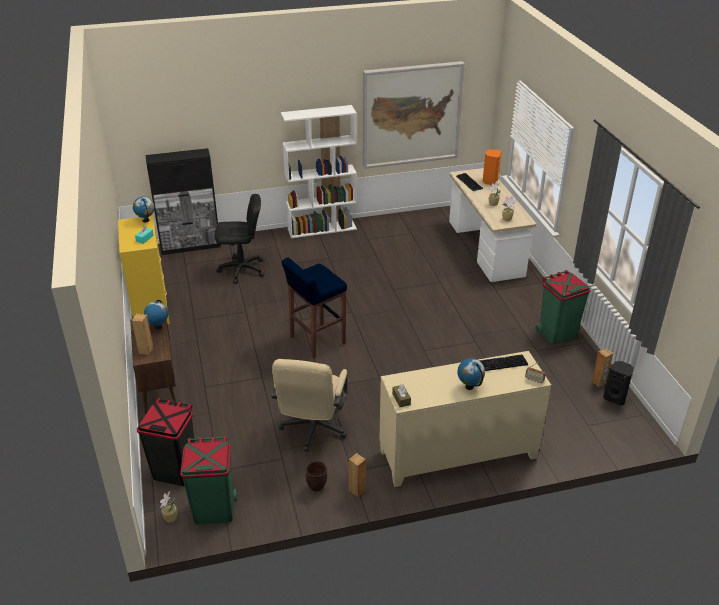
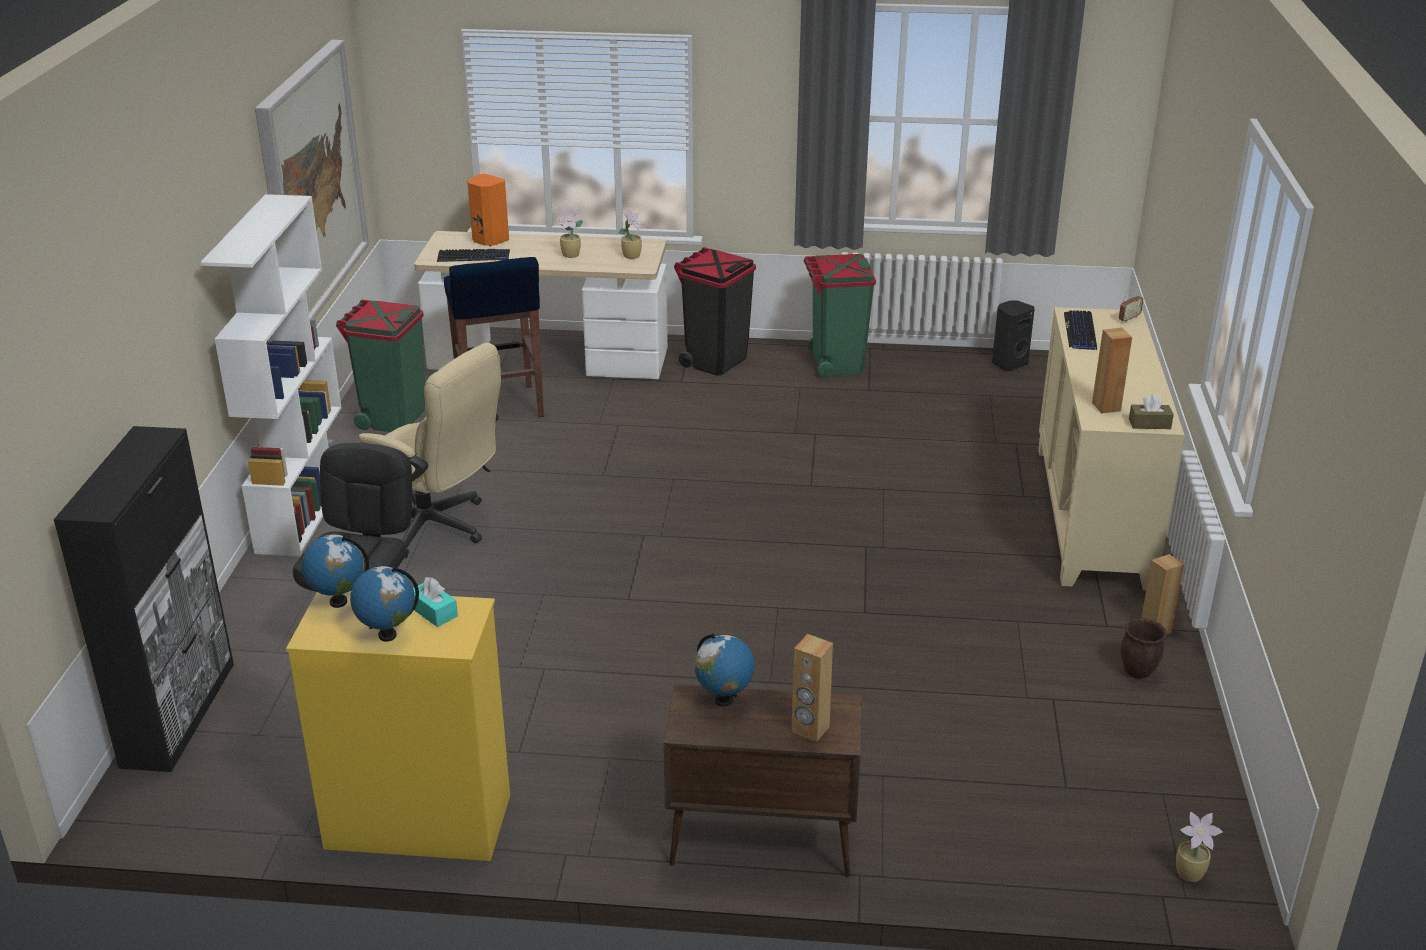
camera: 70 degrees left, 5 degrees down
(175, 471) = (1052, 850): black trash can -> black trash can (715, 361)
(214, 510) = (1175, 809): green trash can -> green trash can (393, 418)
(312, 430) = (986, 648): beige office chair -> beige office chair (437, 528)
(316, 341) = (713, 593): blue stool -> blue stool (500, 407)
(469, 387) = (1132, 366): globe -> globe (387, 635)
(599, 382) = (969, 365): brown speaker -> brown speaker (1106, 406)

